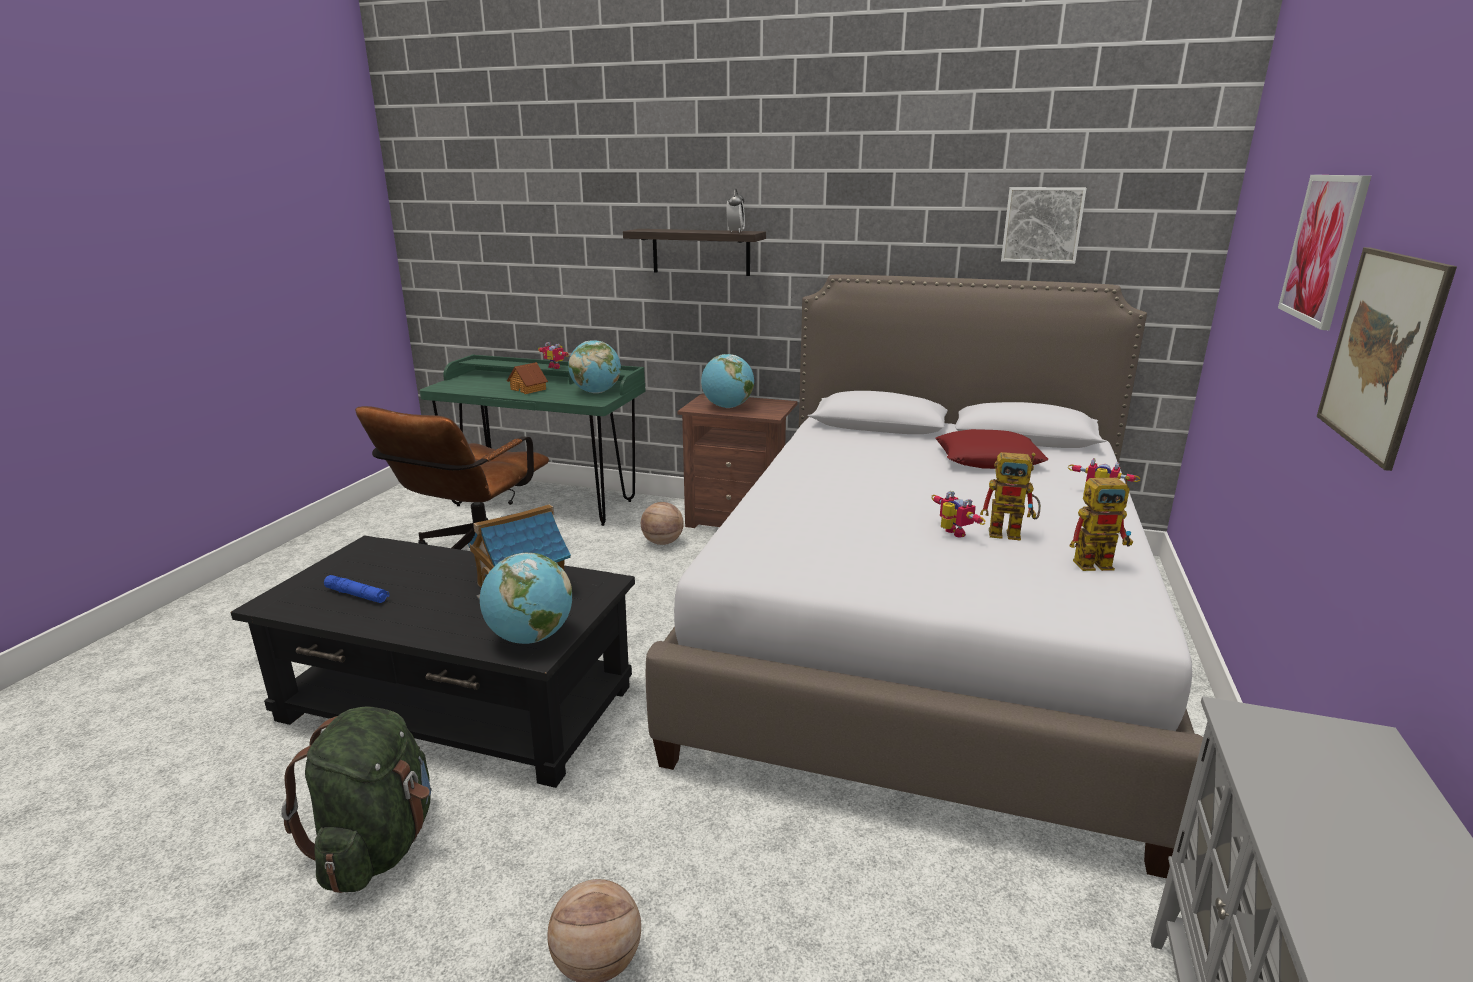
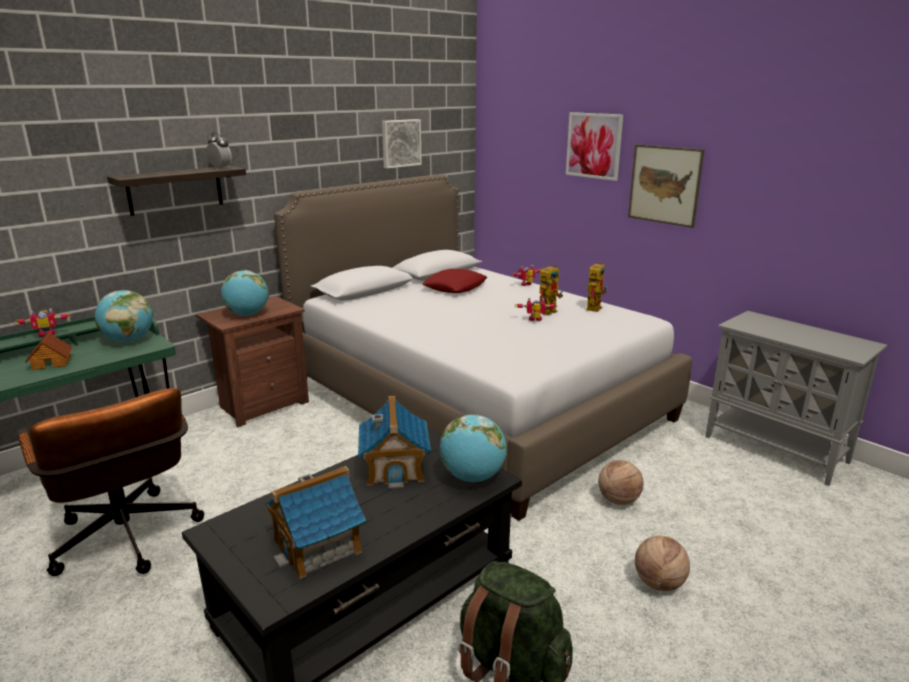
camera: 60 degrees left, 0 degrees up
(357, 595) = (318, 546): blue flashlight -> toy house
(662, 542) = (247, 443): basketball -> basketball (618, 500)

